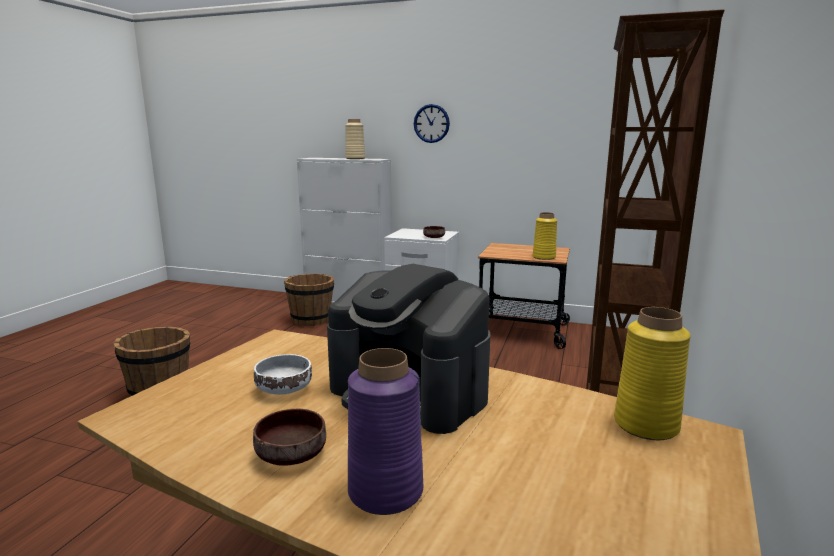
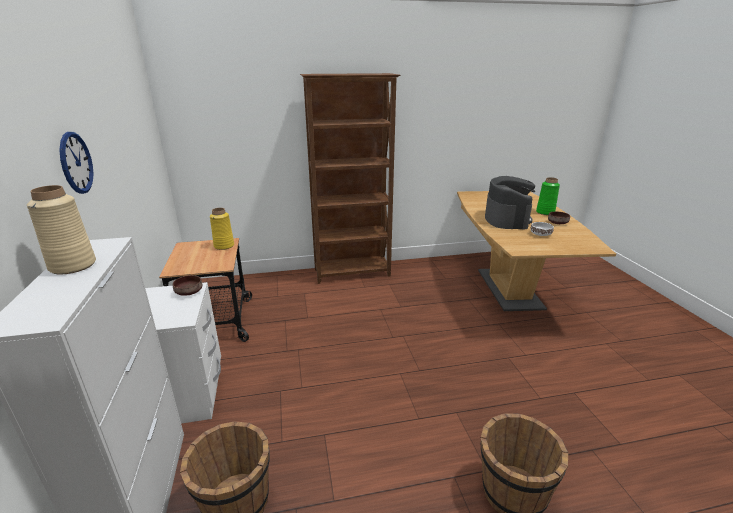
camera: 120 degrees left, 10 degrees up
(385, 491) = (545, 212): purple vase -> green vase
(645, 425) = (471, 197): yellow vase -> none

